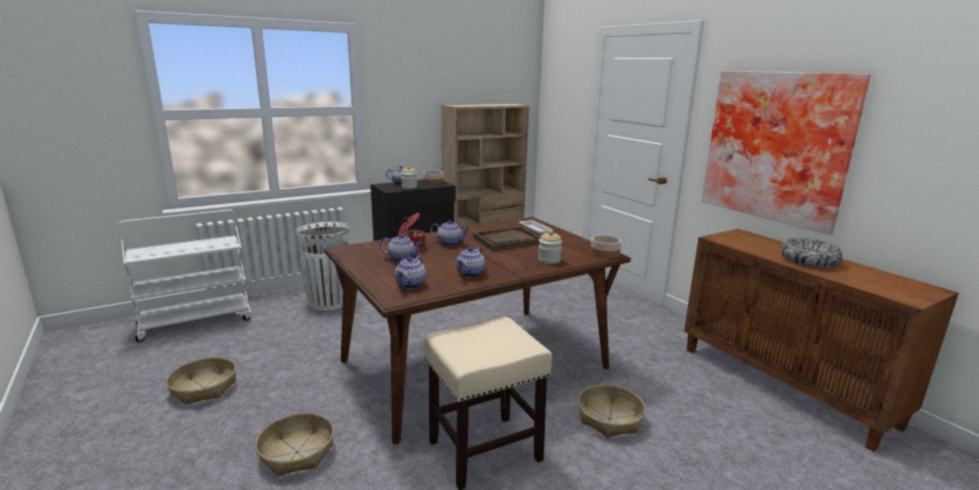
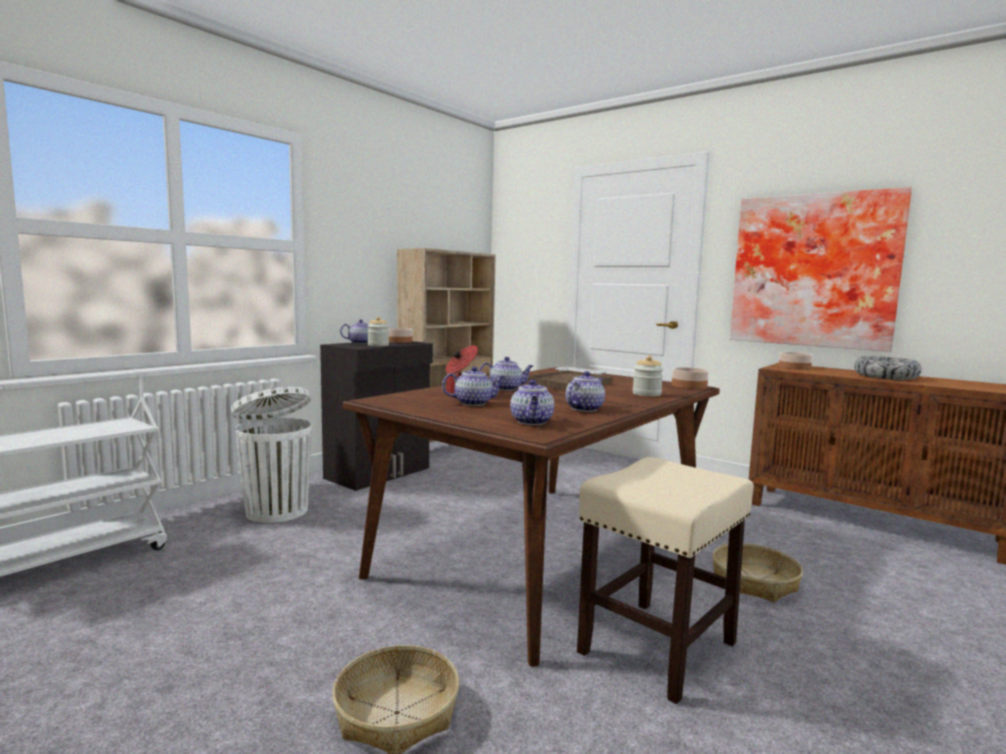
camera: 20 degrees left, 10 degrees down
(204, 388) = (150, 654): basket -> none
(470, 274) = (584, 409): teapot -> teapot turned 150 degrees counterclockwise
(738, 238) = (794, 367): none -> bowl

